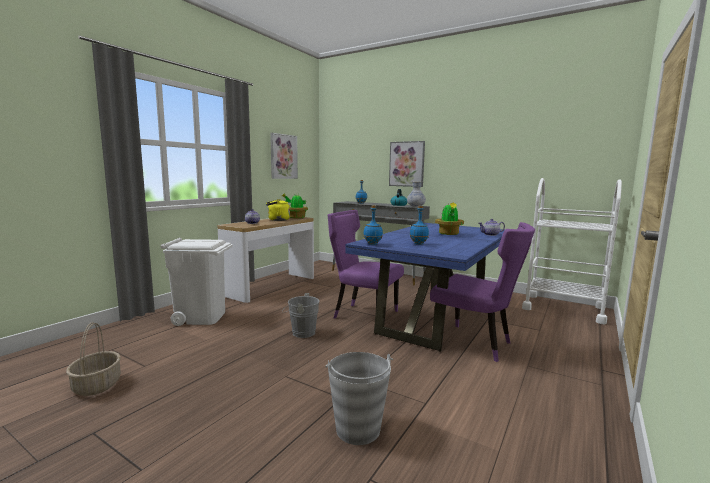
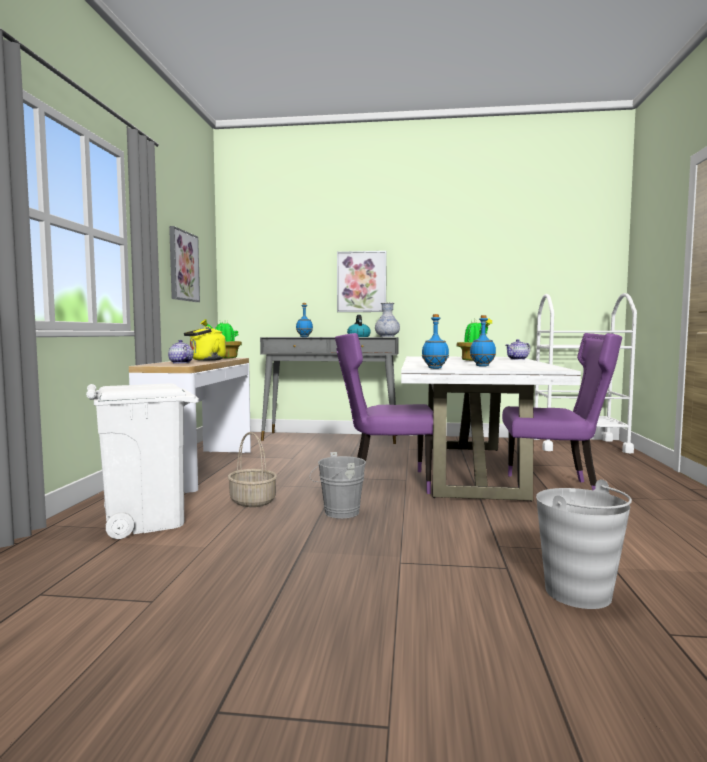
camera: 25 degrees left, 5 degrees down
(96, 385) = (102, 649): basket -> basket (252, 501)
(435, 317) = (471, 470): blue dining table -> white dining table

